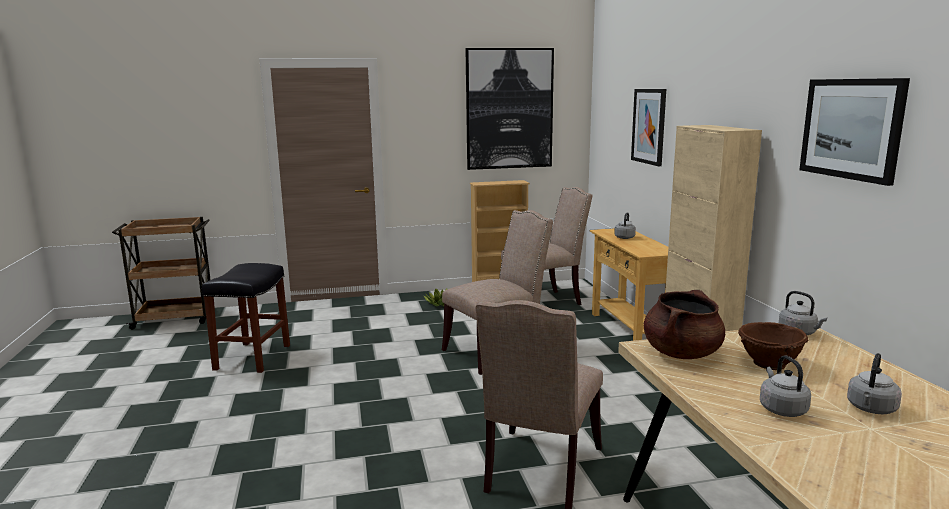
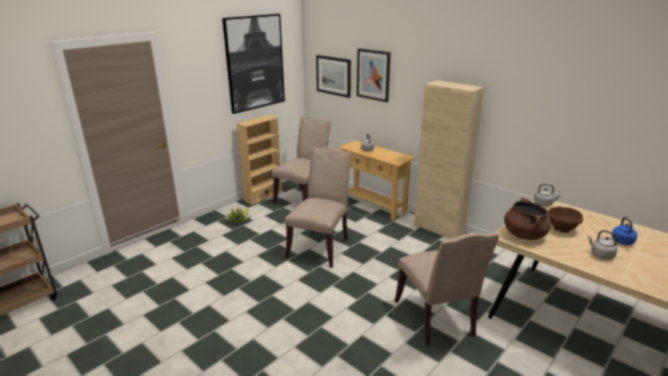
camera: 35 degrees left, 10 degrees up
(253, 358) = (151, 314): black stool -> none
(851, 128) = (552, 92): picture -> picture (333, 75)
(871, 409) = (623, 242): grey kettle -> blue kettle

